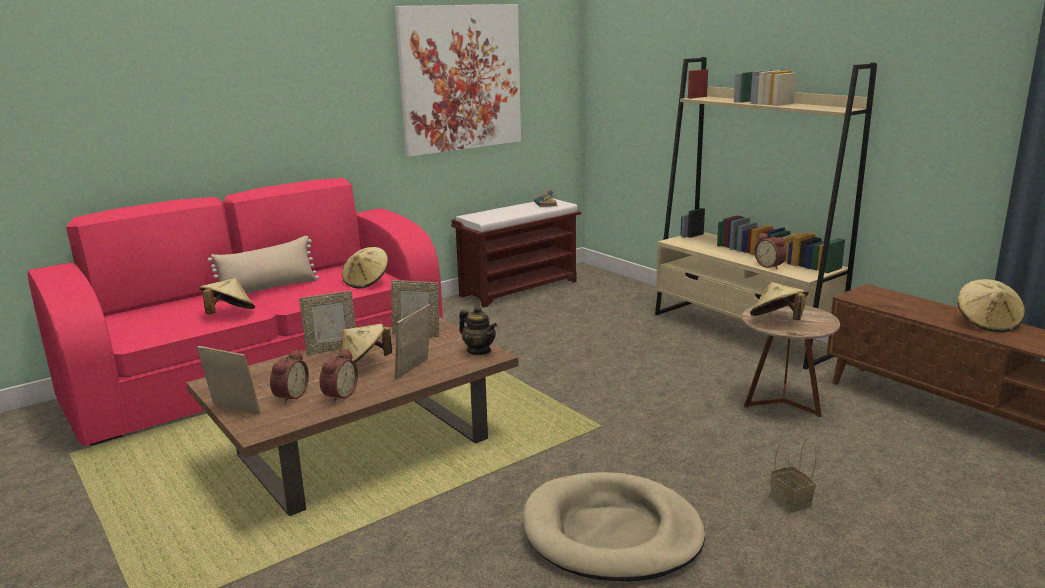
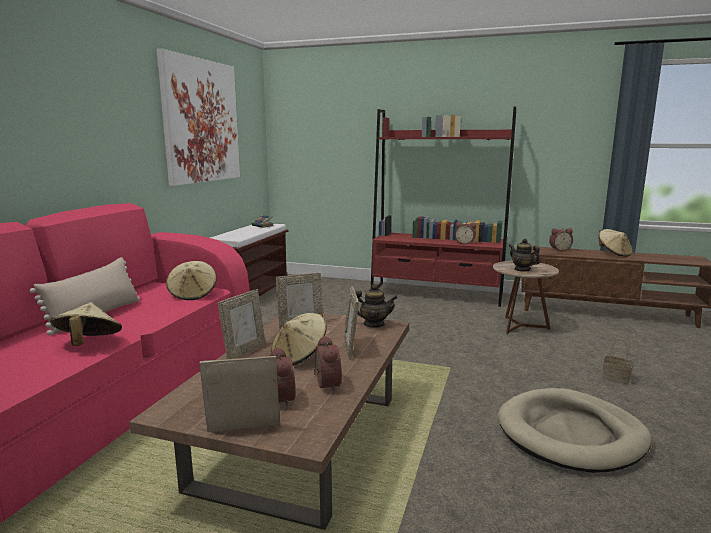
camera: 35 degrees left, 5 degrees down
(743, 332) = (436, 294): beige bookcase -> red bookcase
(777, 320) = (522, 269): beige hat -> teapot
(906, 300) = (559, 250): none -> alarm clock

